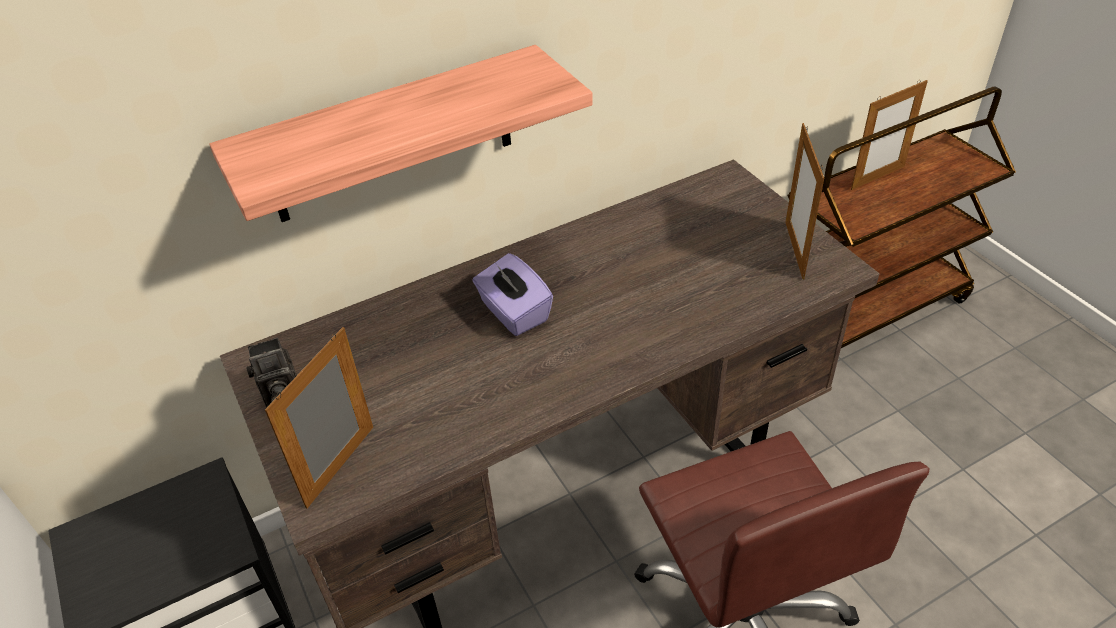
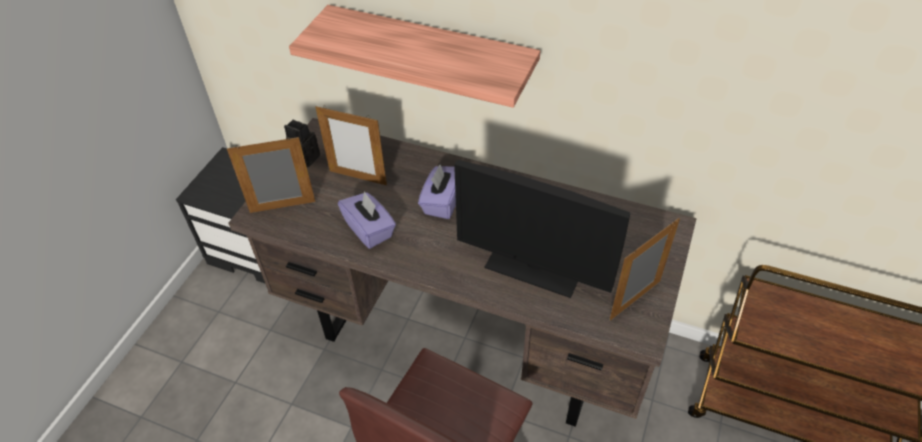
camera: 50 degrees right, 5 degrees up
(483, 398) = (369, 230): none -> purple tissue box
(684, 293) = (534, 267): none -> monitor
(877, 177) = (829, 318): picture frame -> picture frame (358, 177)

